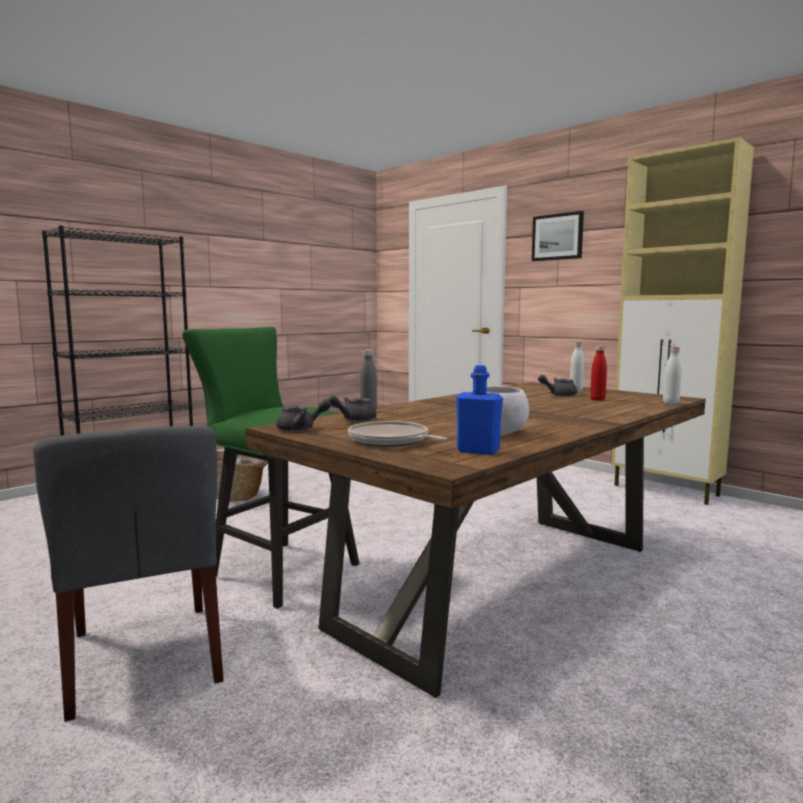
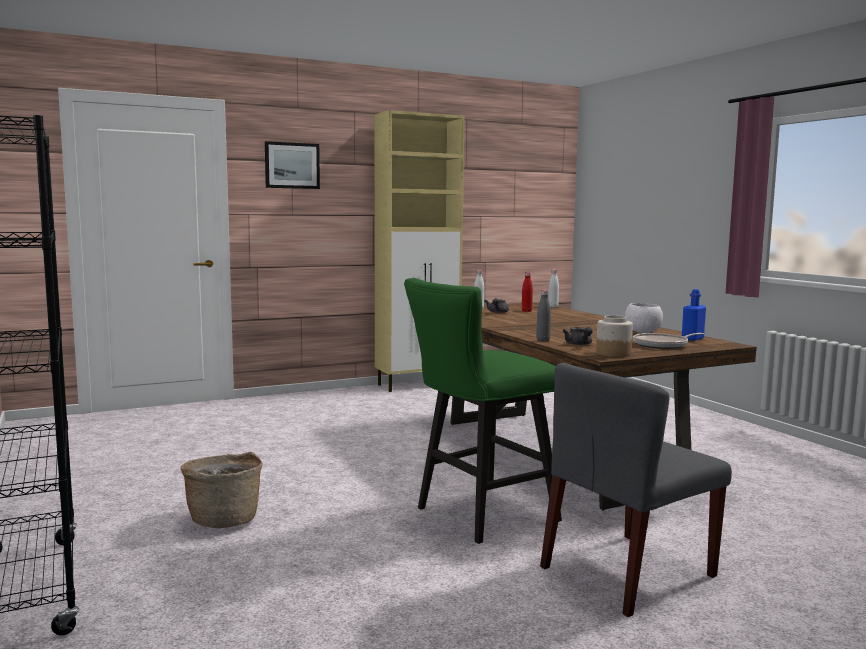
camera: 70 degrees left, 0 degrees up
(145, 657) = (627, 572): grey chair -> grey chair turned 150 degrees clockwise
(301, 429) = (613, 353): grey teapot -> jar

